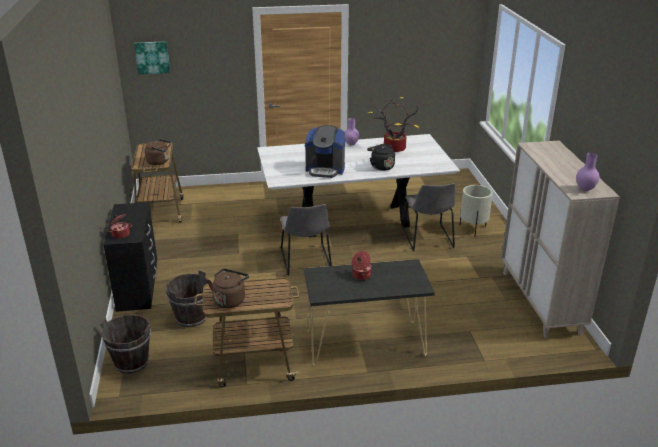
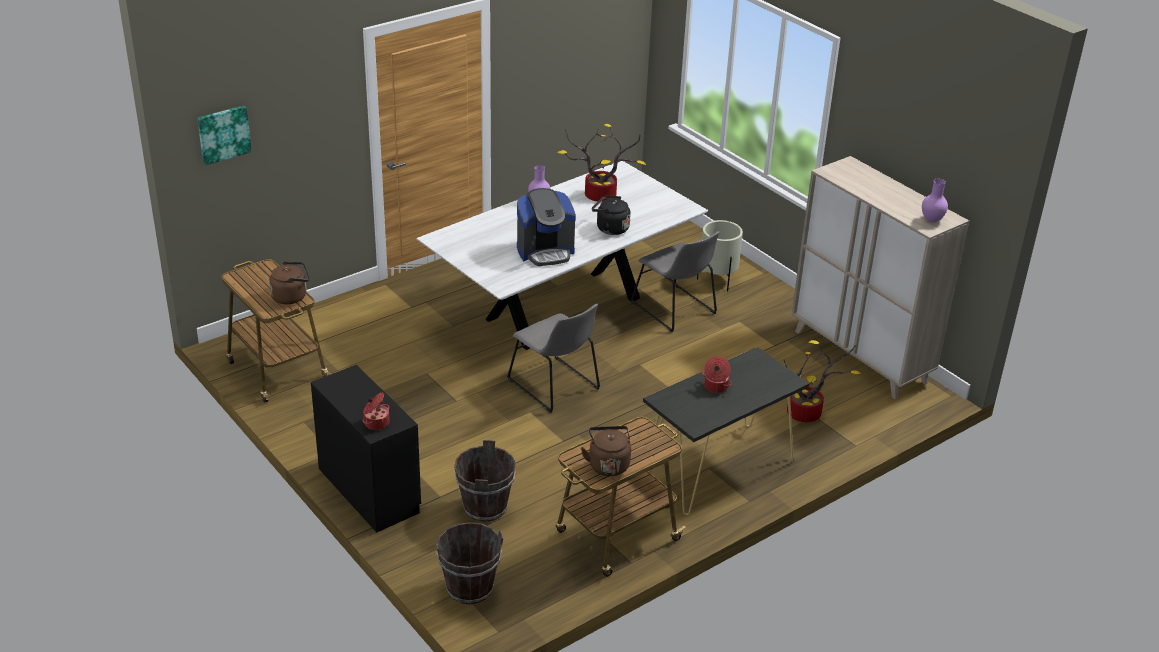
camera: 30 degrees left, 5 degrees up
(460, 327) = (802, 415): none -> potted plant

